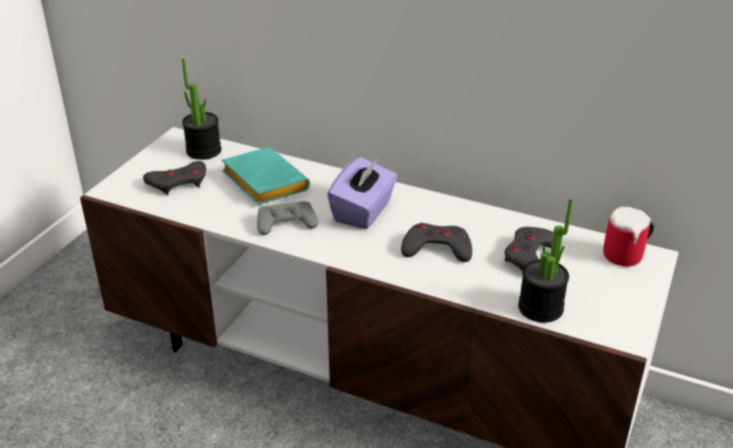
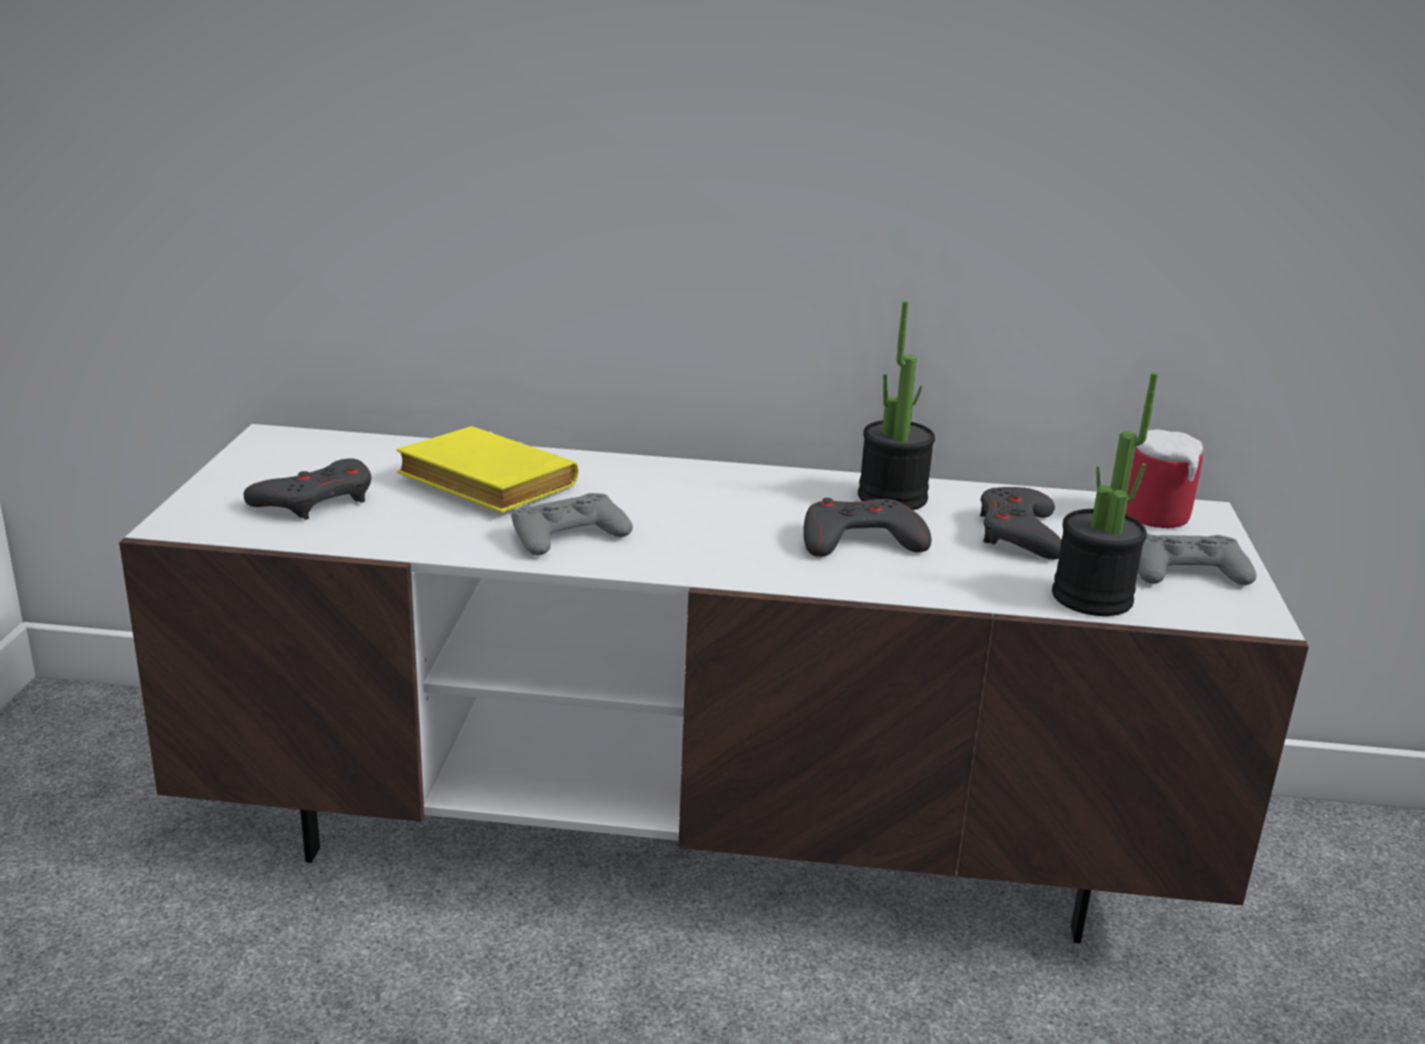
camera: 20 degrees left, 10 degrees down
(203, 151) = (337, 451): potted plant -> potted plant (892, 497)
(262, 182) = (480, 484): turquoise book -> yellow book
(363, 211) = (696, 505): purple tissue box -> none
(610, 299) = (1186, 572): none -> grey game controller

